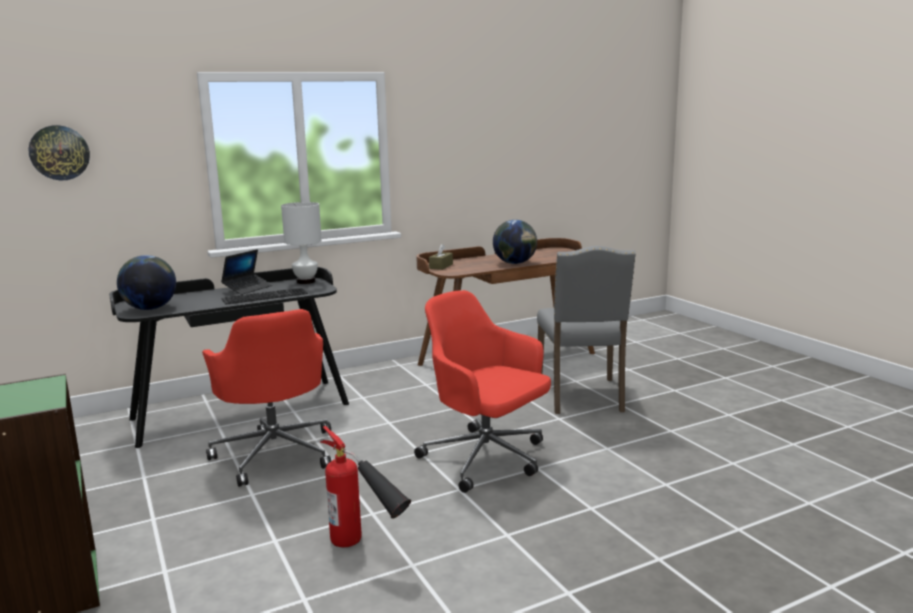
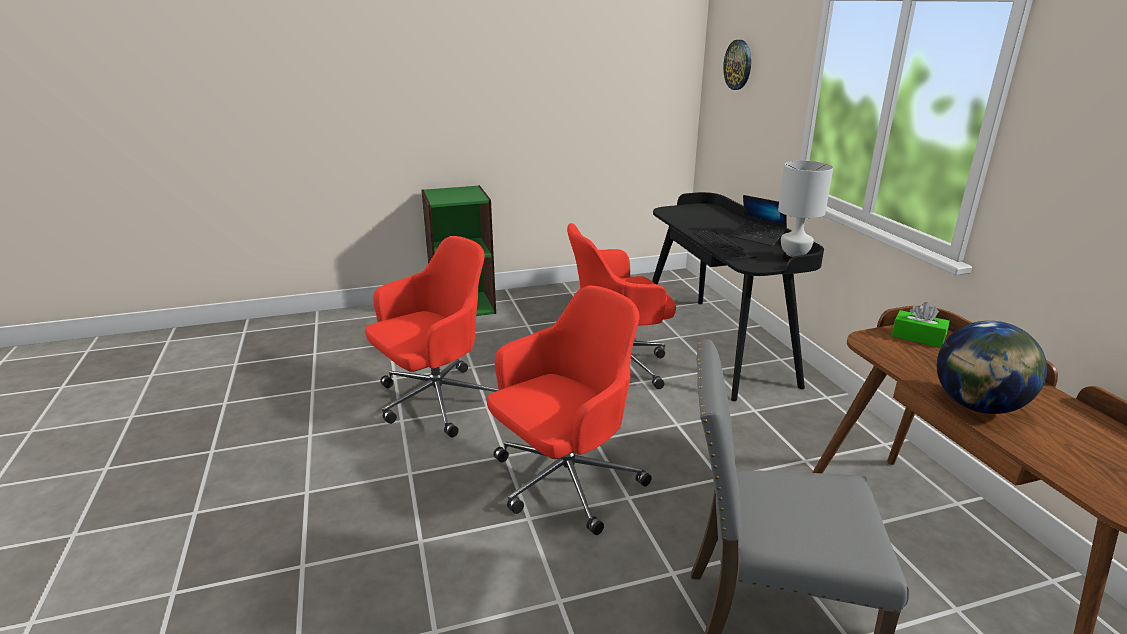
camera: 100 degrees right, 10 degrees up
(150, 308) = (683, 212): globe -> none
(366, 549) = (436, 402): fire extinguisher -> red office chair
(441, 266) = (917, 337): brown tissue box -> green tissue box

